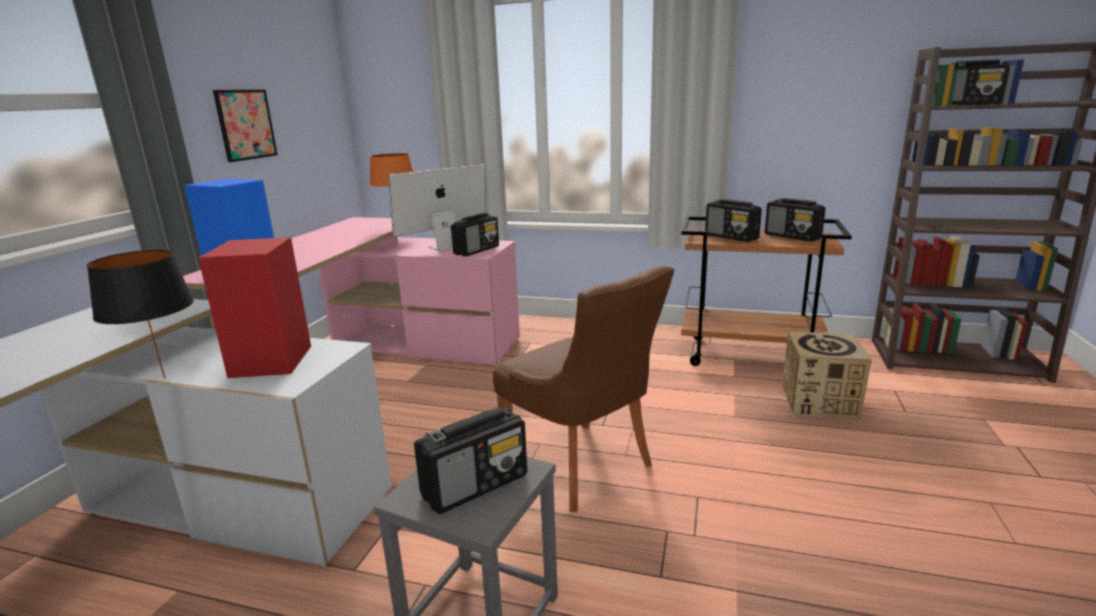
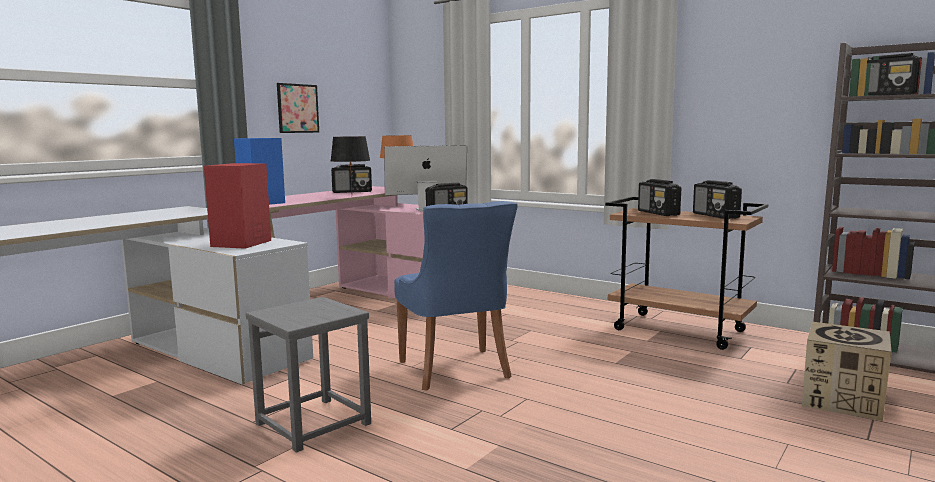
camera: 20 degrees right, 10 degrees down
(163, 378) = (178, 244): black table lamp -> black table lamp (351, 196)
(476, 485) = (310, 313): radio -> radio (352, 192)
(582, 467) = (456, 370): brown chair -> blue chair
(819, 401) = (708, 365): cardboard box -> cardboard box (842, 400)

